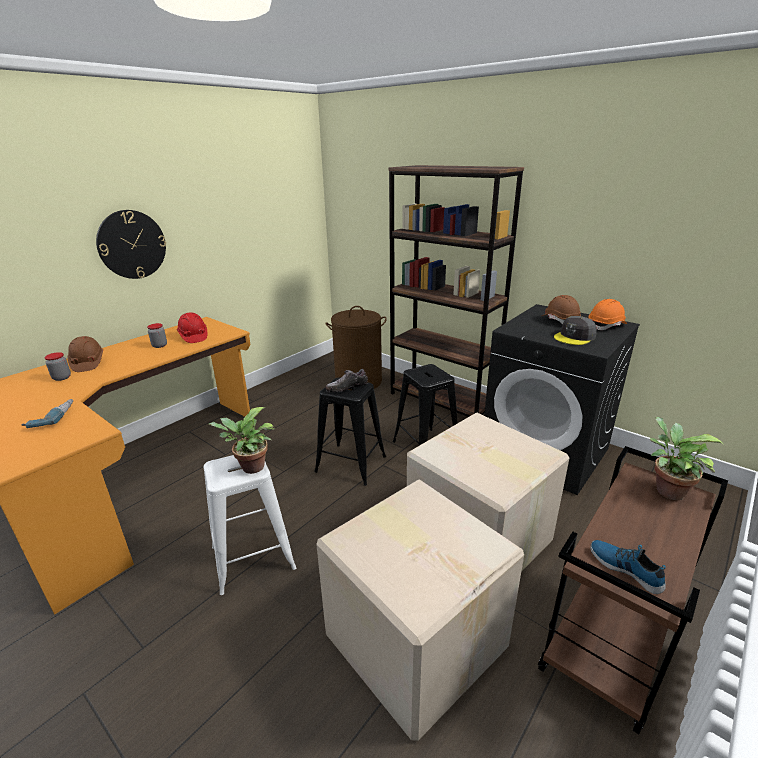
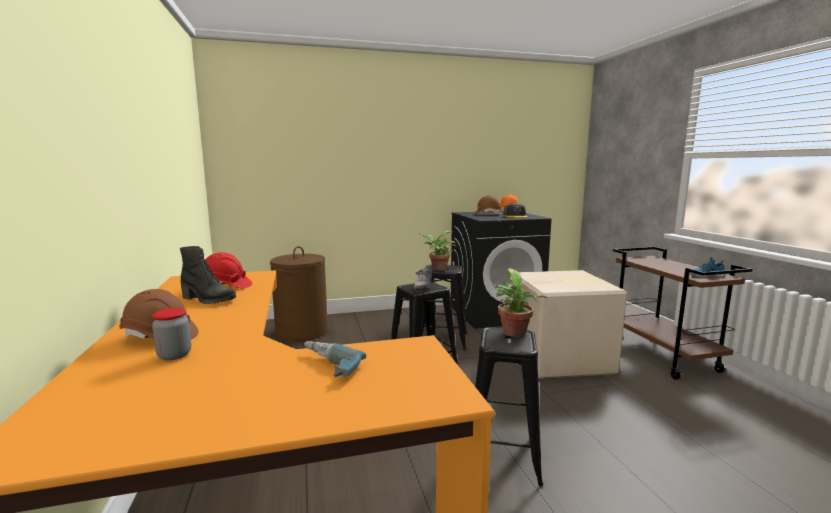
camera: 55 degrees left, 15 degrees down
(132, 244) = (119, 161): wall clock -> none
(159, 345) = (208, 300): jar -> black boot
(253, 557) = (502, 453): white stool -> black stool
(415, 637) = (637, 407): cardboard box -> none
(442, 400) = (390, 316): brown bookcase -> none
(666, 490) = (645, 259): potted plant -> potted plant (437, 269)

